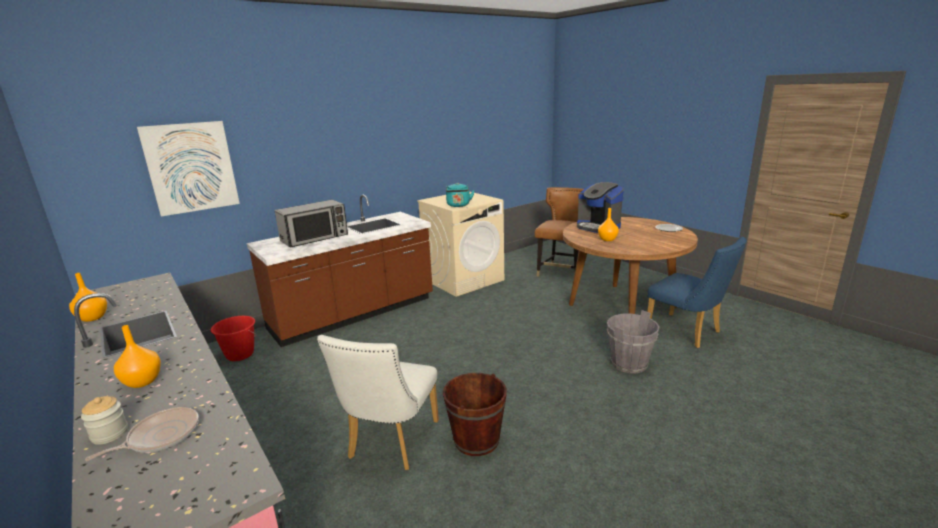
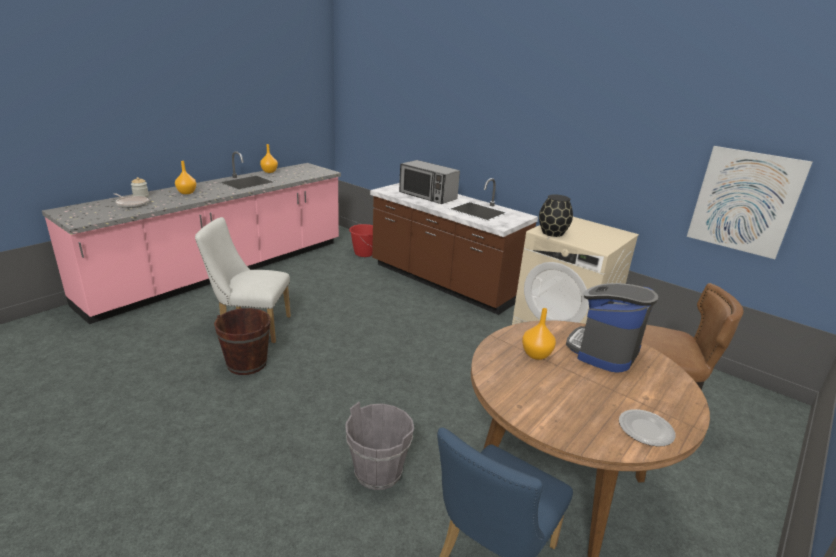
camera: 75 degrees right, 5 degrees up
(191, 167) = (395, 109): picture -> picture (744, 201)
(458, 205) = (552, 233): turquoise kettle -> black vase

